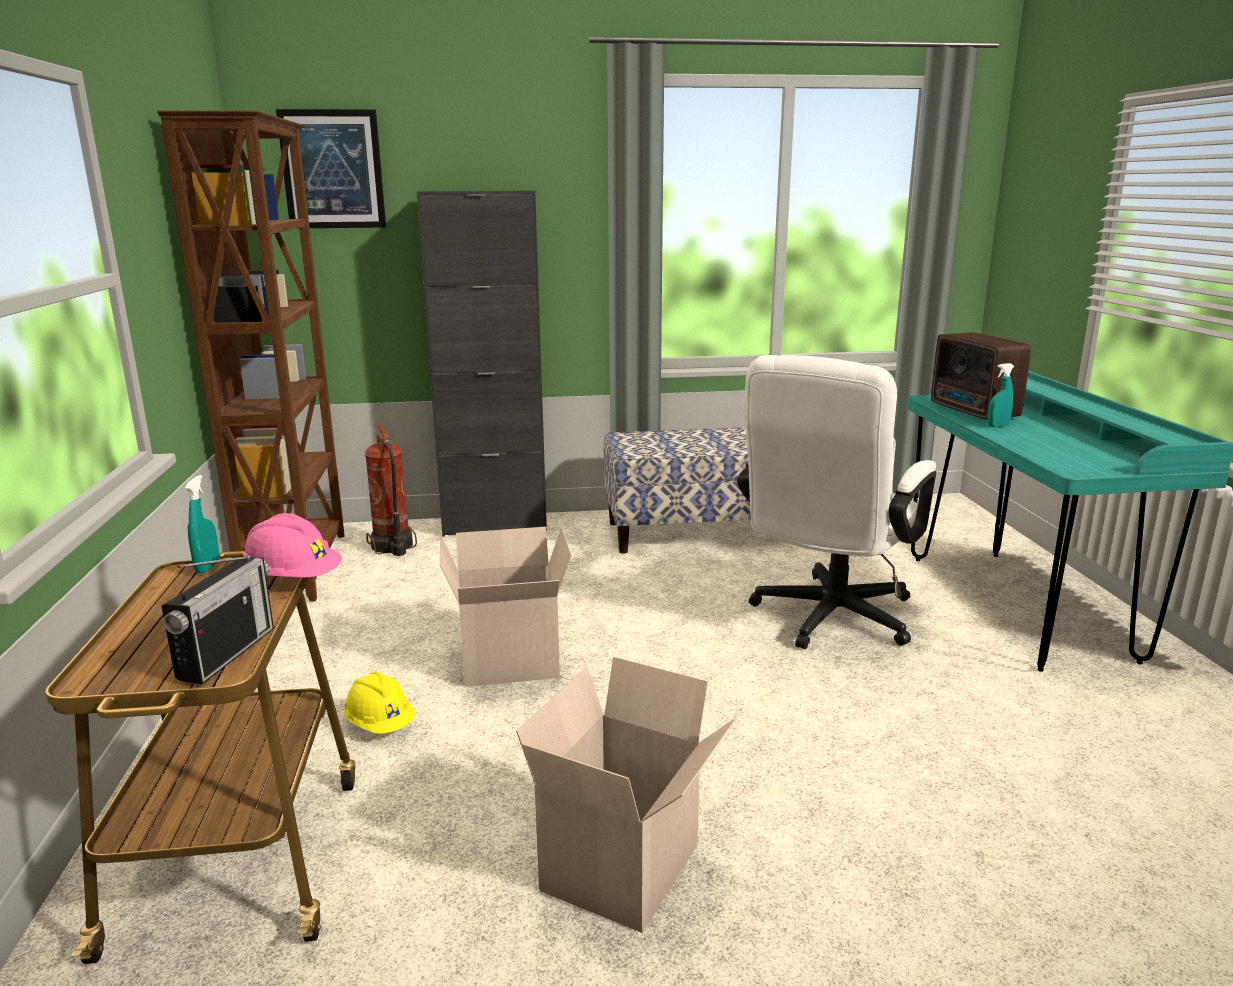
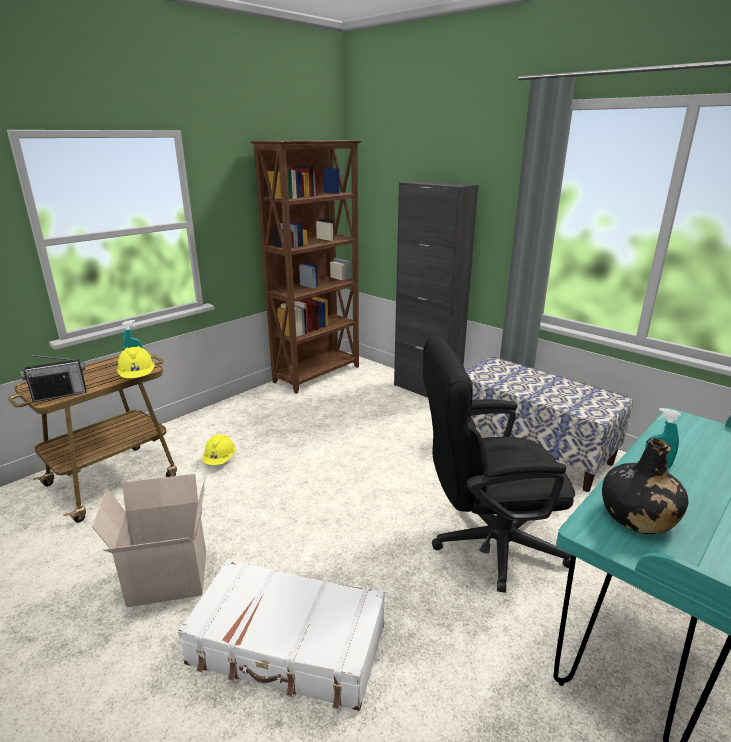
camera: 50 degrees right, 5 degrees up
(293, 579) = (138, 376): pink hard hat -> yellow hard hat
(333, 169) = (383, 165): picture -> none
(392, 547) = (365, 381): fire extinguisher -> none
(508, 664) = (301, 463): cardboard box -> none
(827, 620) = (486, 543): white office chair -> black office chair
(863, 804) = (288, 646): none -> white suitcase
(974, 412) = (679, 444): radio -> none
(1068, 453) = (637, 517): none -> black bottle

